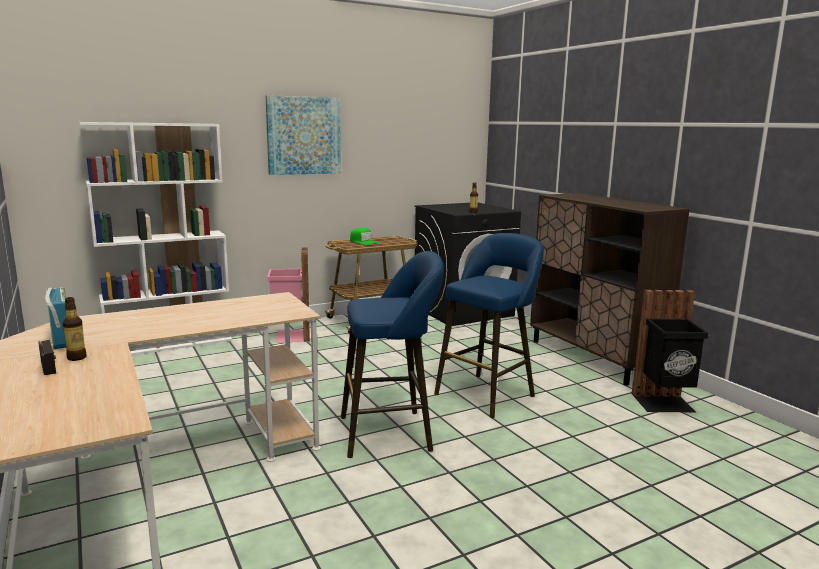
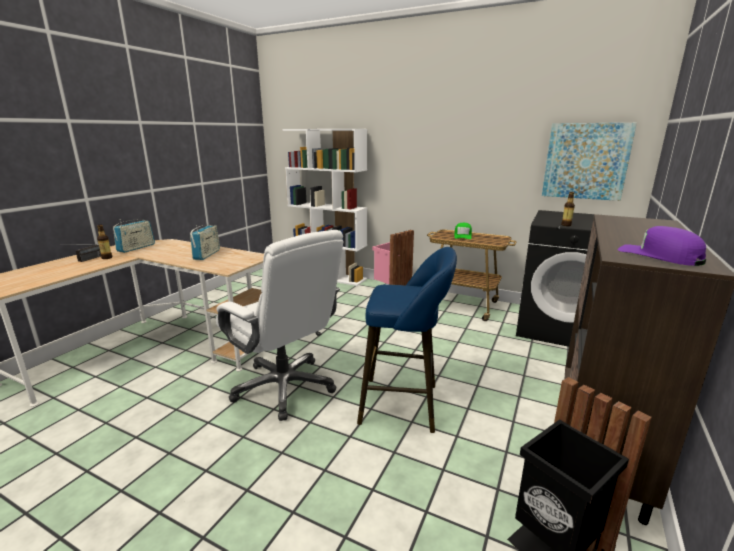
camera: 55 degrees right, 5 degrees up
(211, 312) = (207, 254): none -> radio
(303, 135) = (435, 138): picture -> picture (586, 161)
(391, 433) = (285, 387): blue stool -> white office chair
(648, 207) = (659, 256): none -> purple cap

